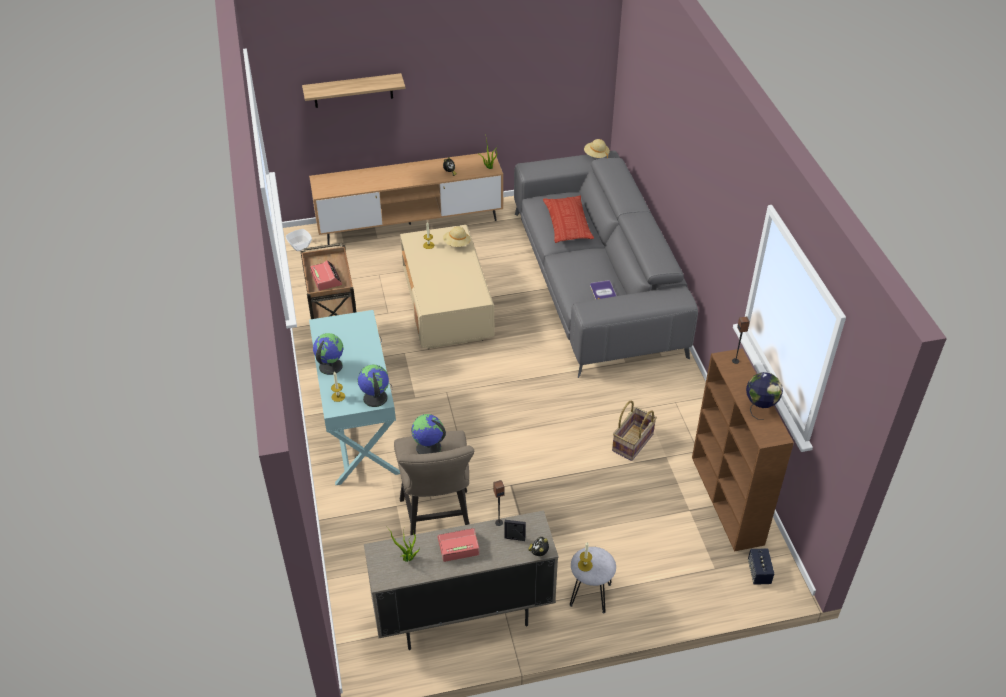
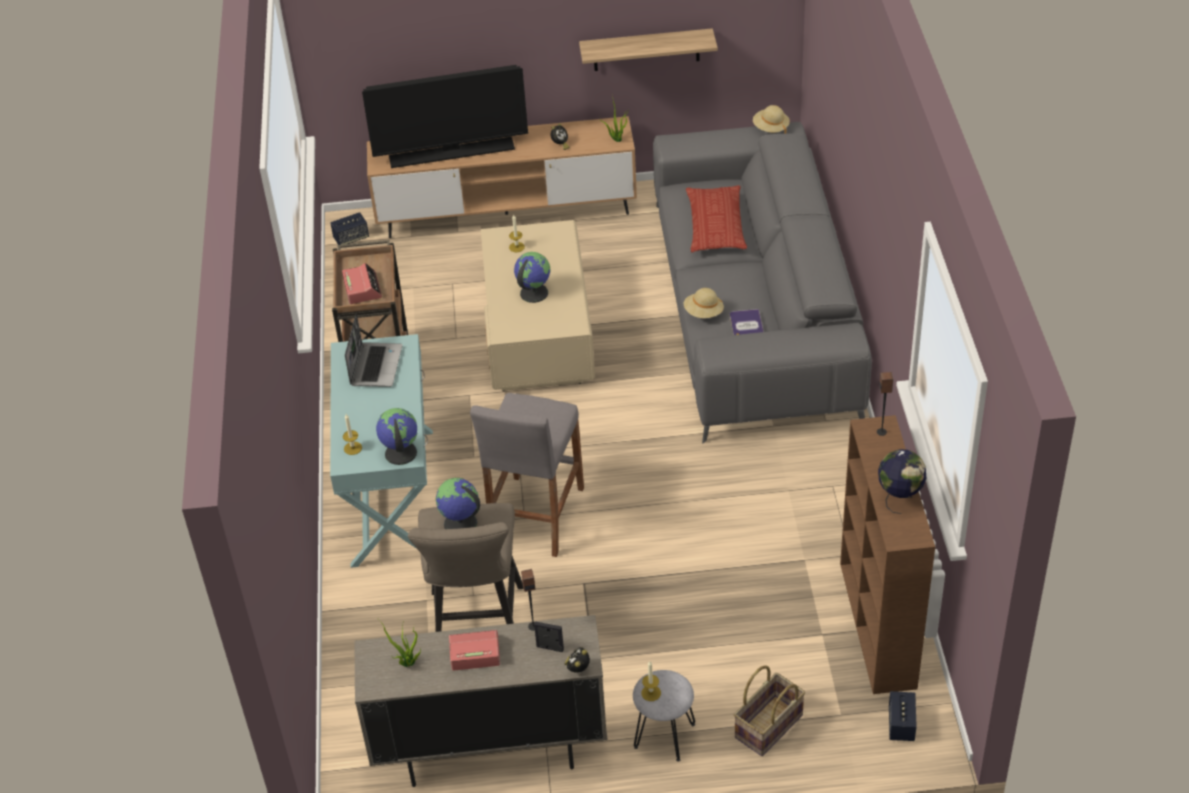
camera: 10 degrees right, 0 degrees up
(300, 246) = (351, 238): bowl -> speaker
(330, 366) = (349, 407): globe -> globe (533, 293)
(345, 334) = (375, 365): none -> laptop
(353, 90) = (426, 28): shelf -> shelf (646, 50)
(373, 181) = (452, 152): none -> television
(456, 244) = (556, 247): beige hat -> beige hat (703, 313)
(467, 438) = (535, 516): none -> grey stool
(633, 443) = (762, 538): basket -> basket (769, 727)

